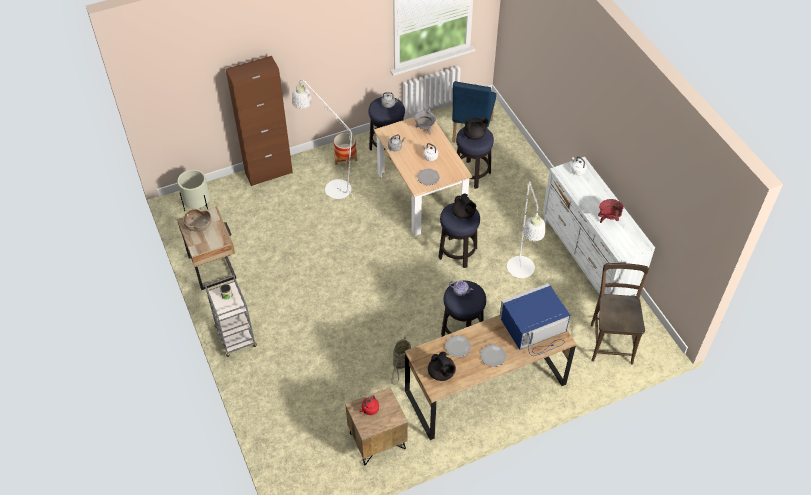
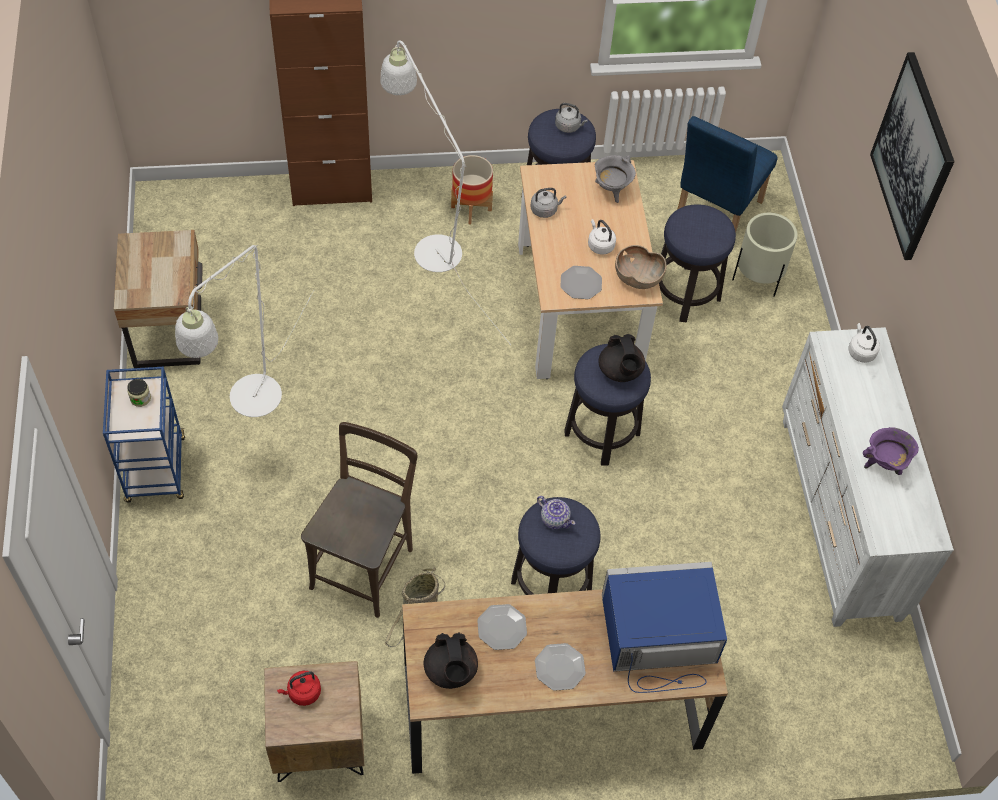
camera: 15 degrees right, 5 degrees up
(198, 207) = (190, 218): beige planter -> beige planter (757, 279)
(198, 226) = (148, 257): brown bowl -> brown bowl (638, 278)
(236, 337) = (156, 471): grey cart -> blue cart
(474, 135) = (700, 227): black teapot -> none
(521, 273) = (703, 506): white floor lamp -> white floor lamp (250, 407)
(575, 69) = (912, 157): none -> picture
(608, 218) = (884, 464): red cooking pot -> purple cooking pot
(611, 341) = (820, 691): brown chair -> brown chair (365, 563)

